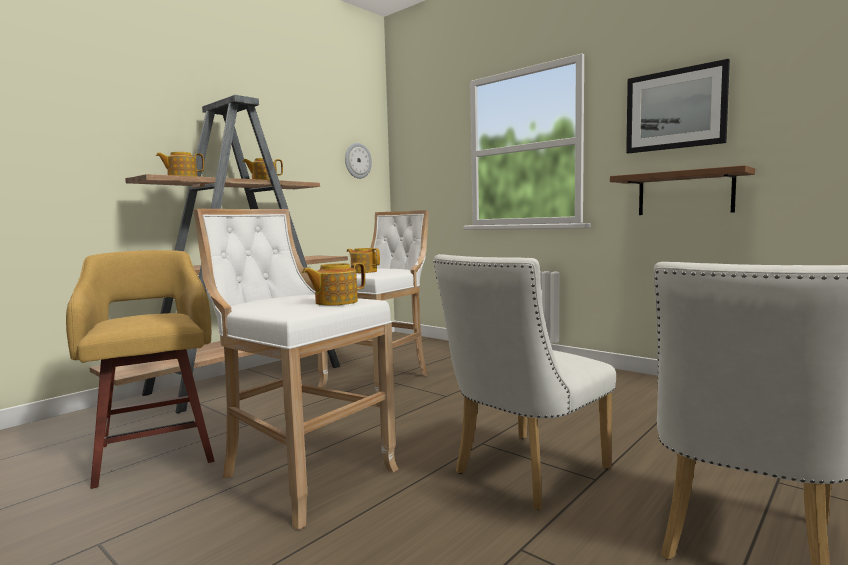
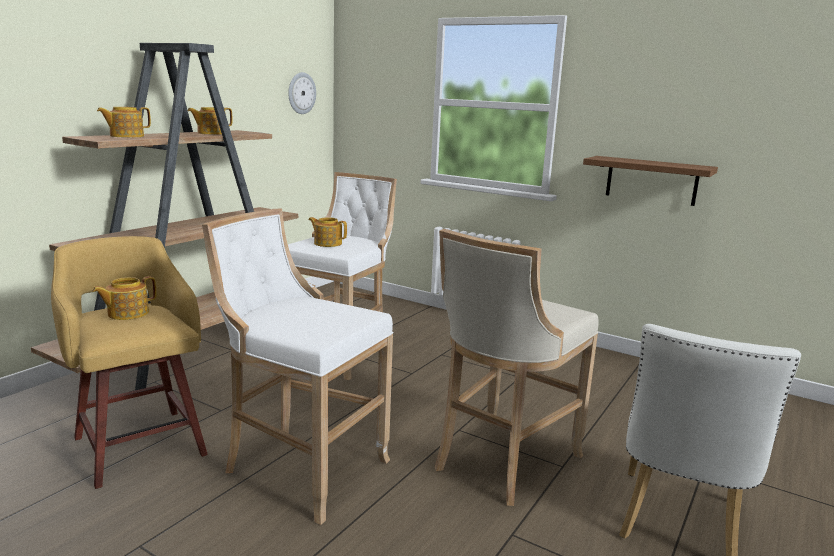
camera: 10 degrees left, 10 degrees up
(335, 302) = (343, 316): teapot -> teapot (127, 313)
(523, 474) = (501, 462): white chair -> beige stool
(675, 109) = (652, 95): picture -> none

